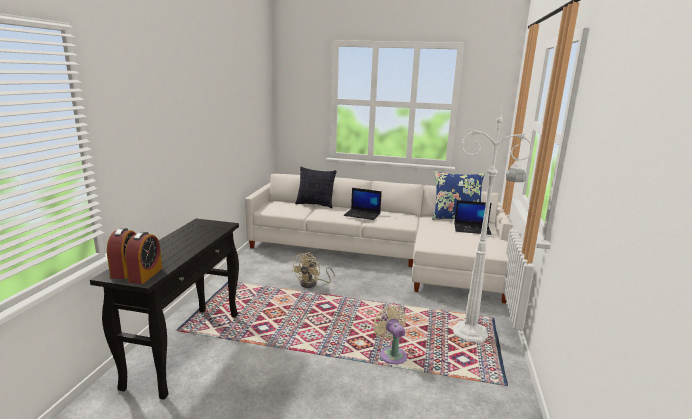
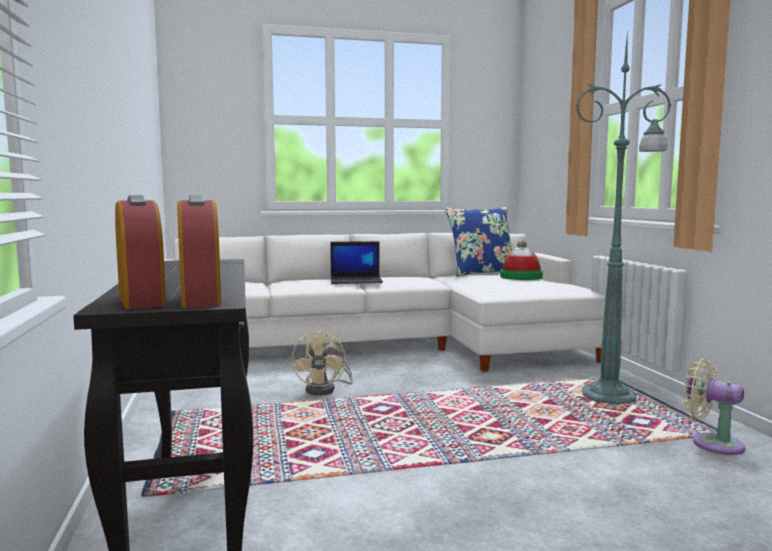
camera: 25 degrees left, 10 degrees down
(315, 205) = (266, 280): pillow -> none
(391, 354) = (549, 438): beige fan -> beige fan (712, 443)
(472, 229) = (521, 277): laptop -> hat
(472, 333) = (611, 396): white floor lamp -> green floor lamp

